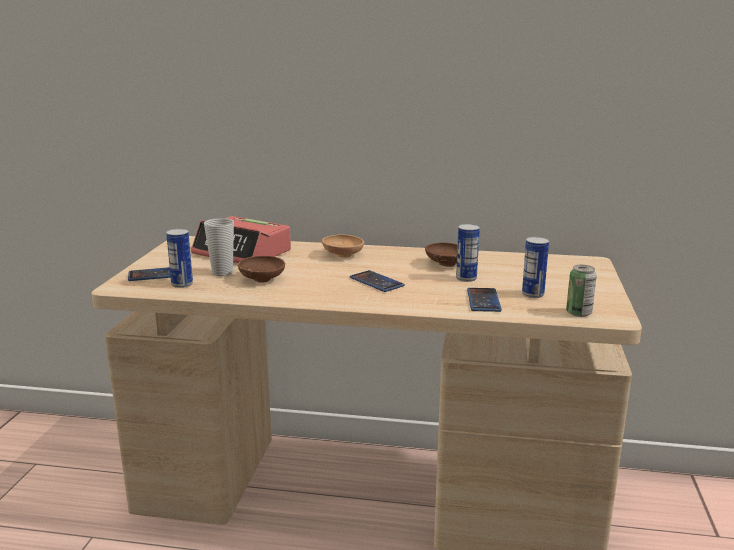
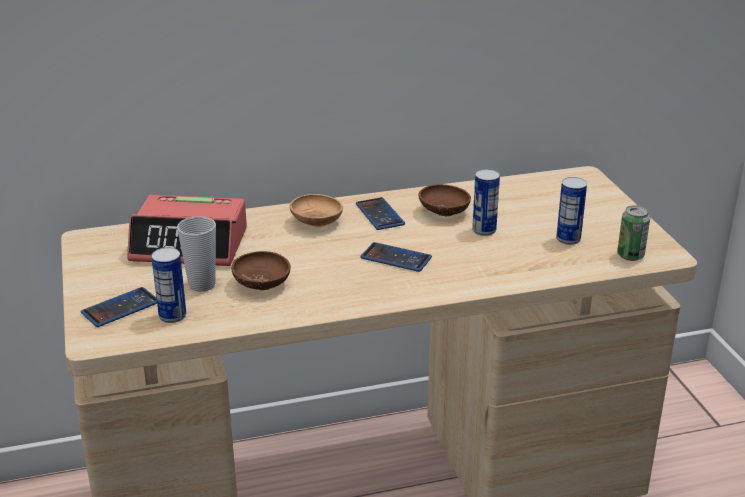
camera: 25 degrees left, 10 degrees up
(483, 300) = (529, 260): phone -> phone (379, 214)

